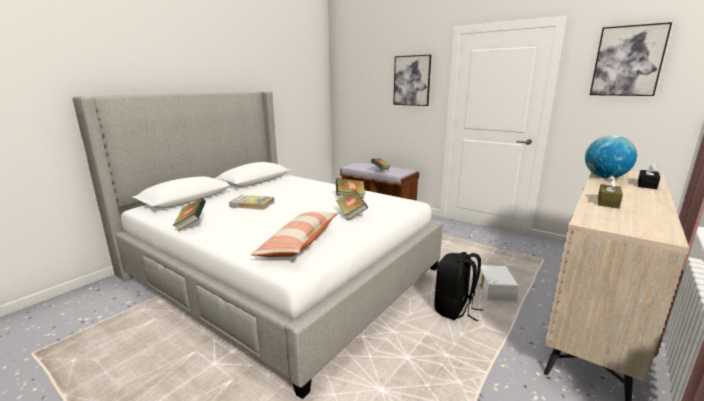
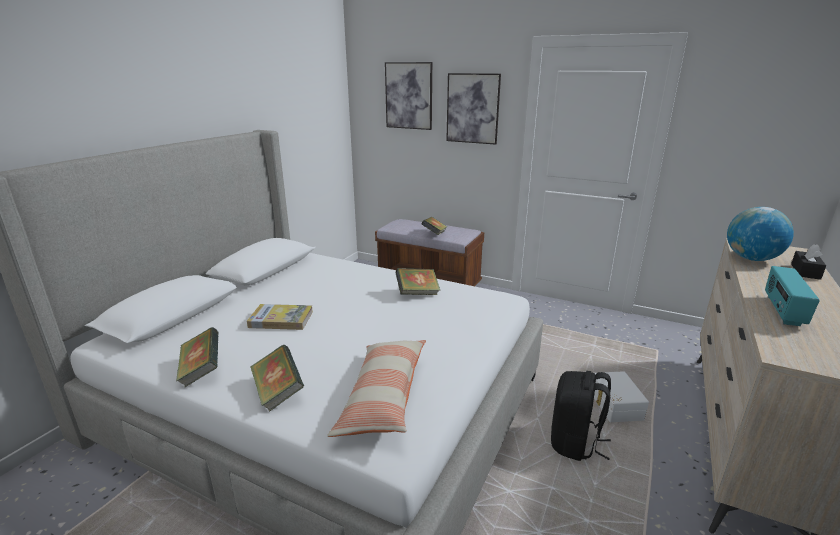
camera: 10 degrees left, 5 degrees up
(351, 214) = (433, 329): book -> book (278, 392)
(608, 202) = (782, 311): brown tissue box -> radio
(628, 61) = (763, 97): picture -> picture (409, 96)

